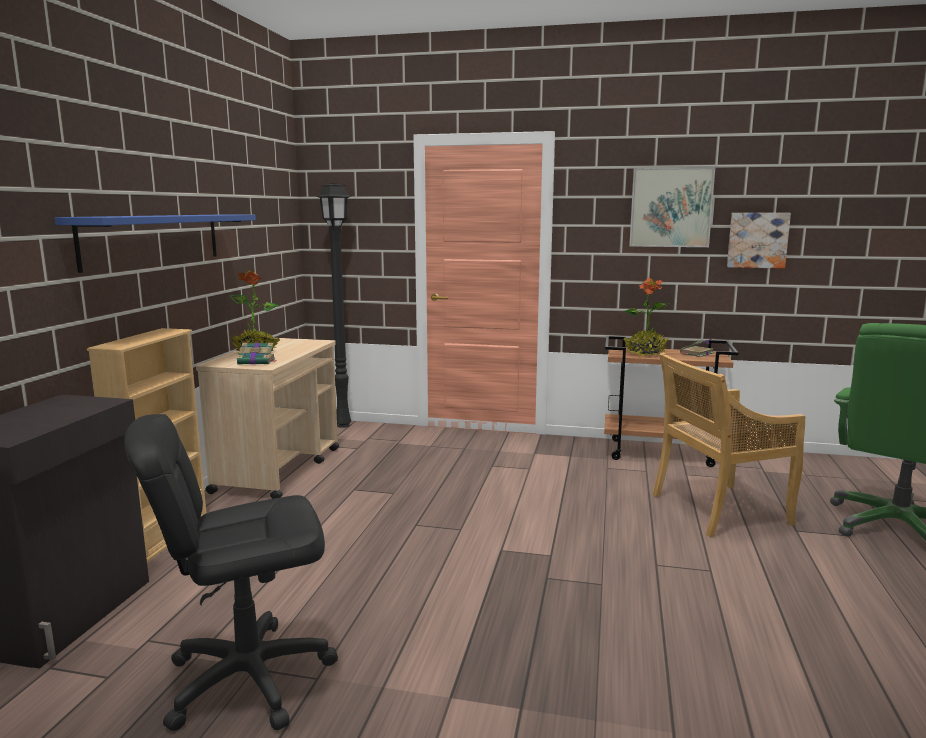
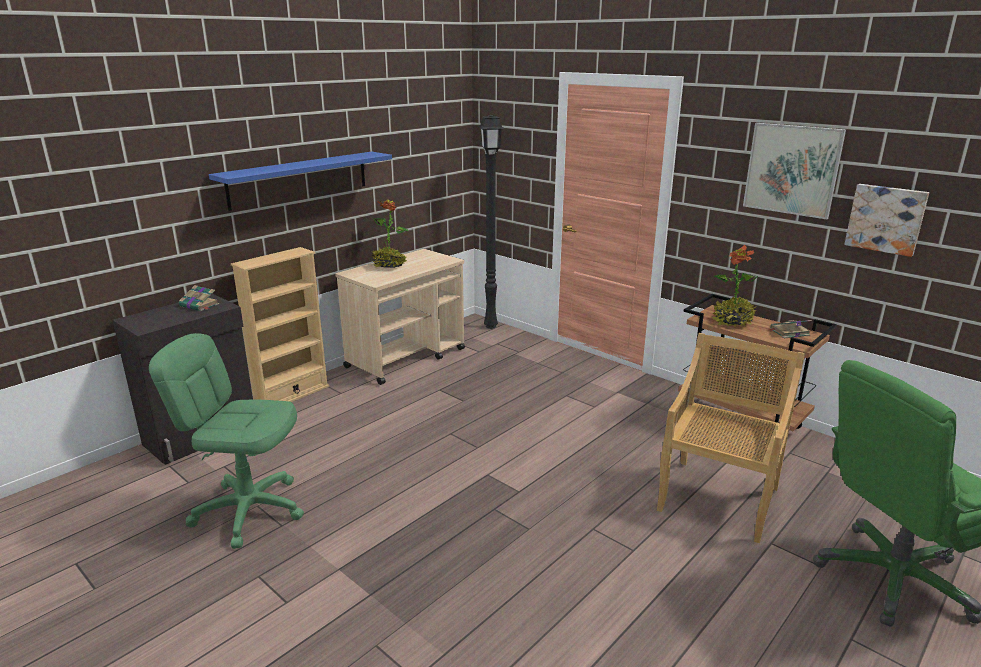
camera: 30 degrees right, 10 degrees up
(248, 678) = (249, 510): black office chair -> green office chair
(257, 361) = (377, 276): book -> book (200, 305)
(718, 510) = (718, 497): beige chair -> beige chair turned 105 degrees clockwise

